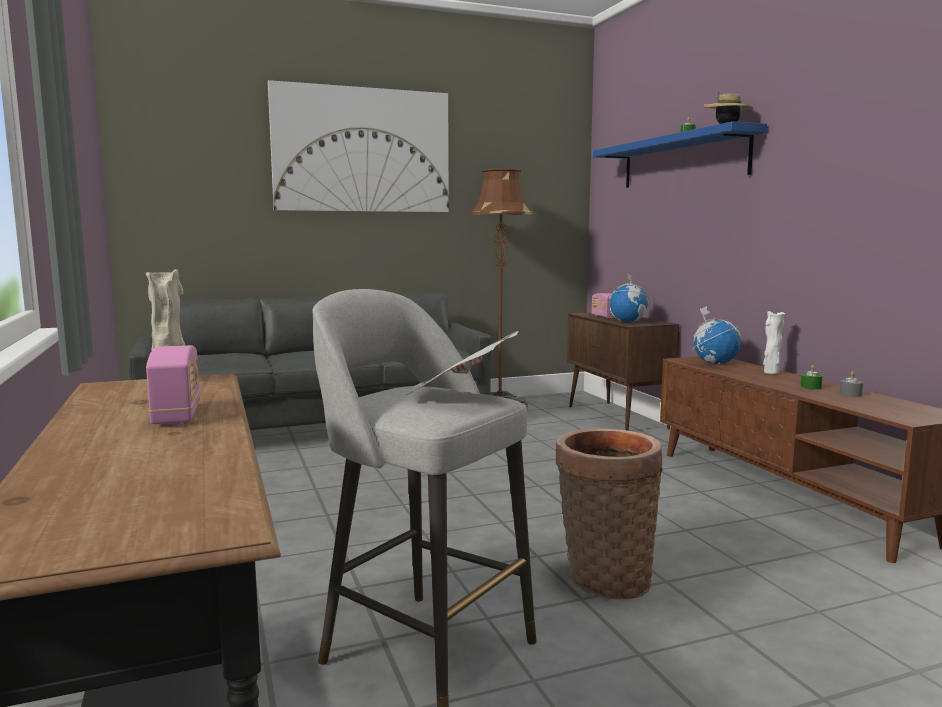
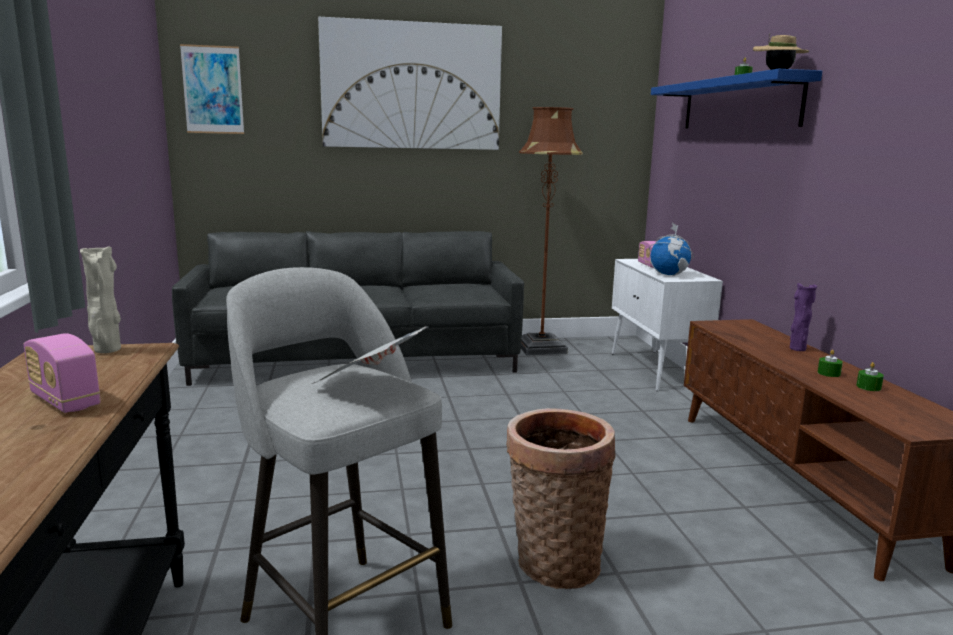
camera: 10 degrees right, 5 degrees up
(156, 153) = (213, 90): none -> picture
(177, 415) = (65, 401): radio -> radio turned 135 degrees clockwise
(617, 417) = (656, 370): brown cabinet -> white cabinet
(714, 363) = (742, 331): globe -> none
(771, 372) = (797, 349): white vase -> purple vase
(850, 394) = (868, 387): grey candle -> green candle

